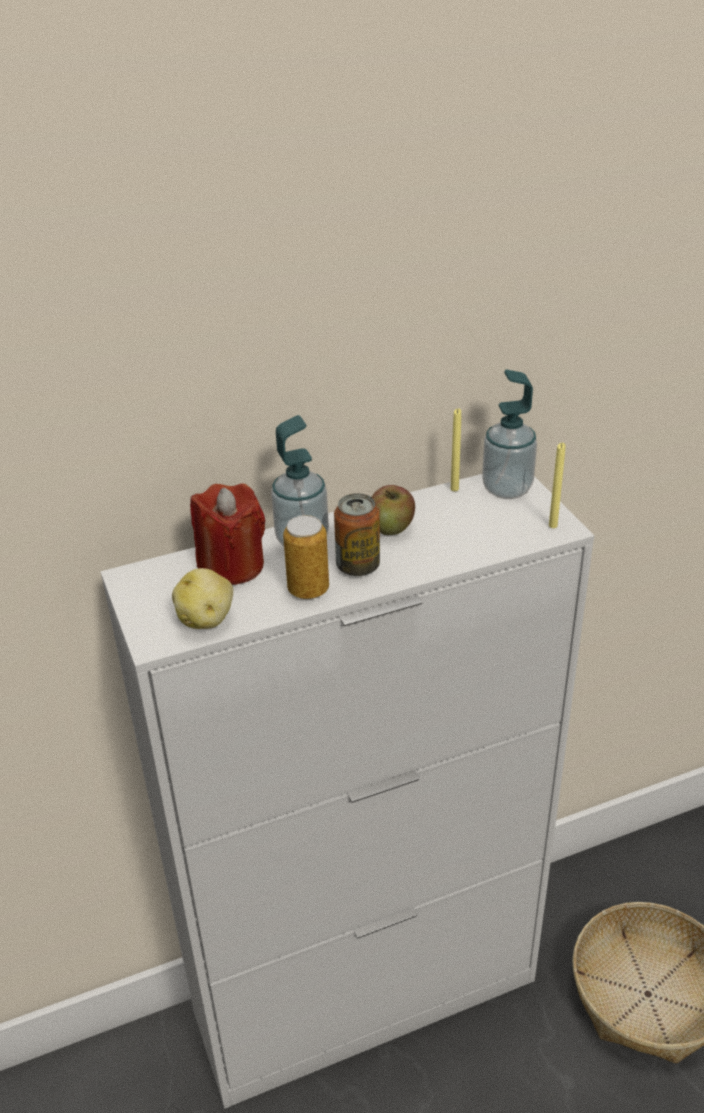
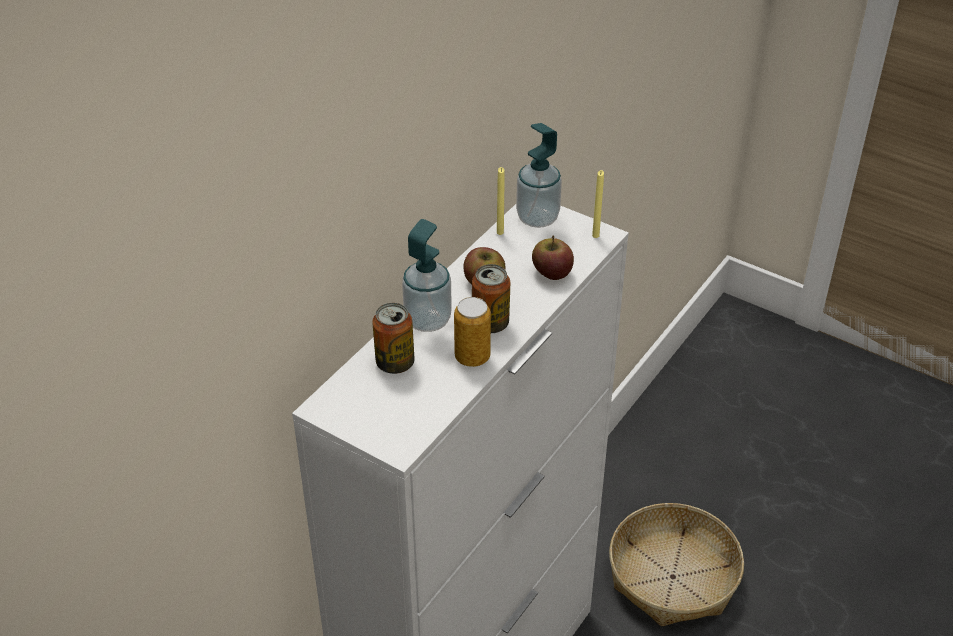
camera: 35 degrees left, 5 degrees up
(206, 619) = (420, 412): potato -> none
(231, 565) = (395, 363): red candle -> can
(469, 543) = (551, 273): none -> apple

